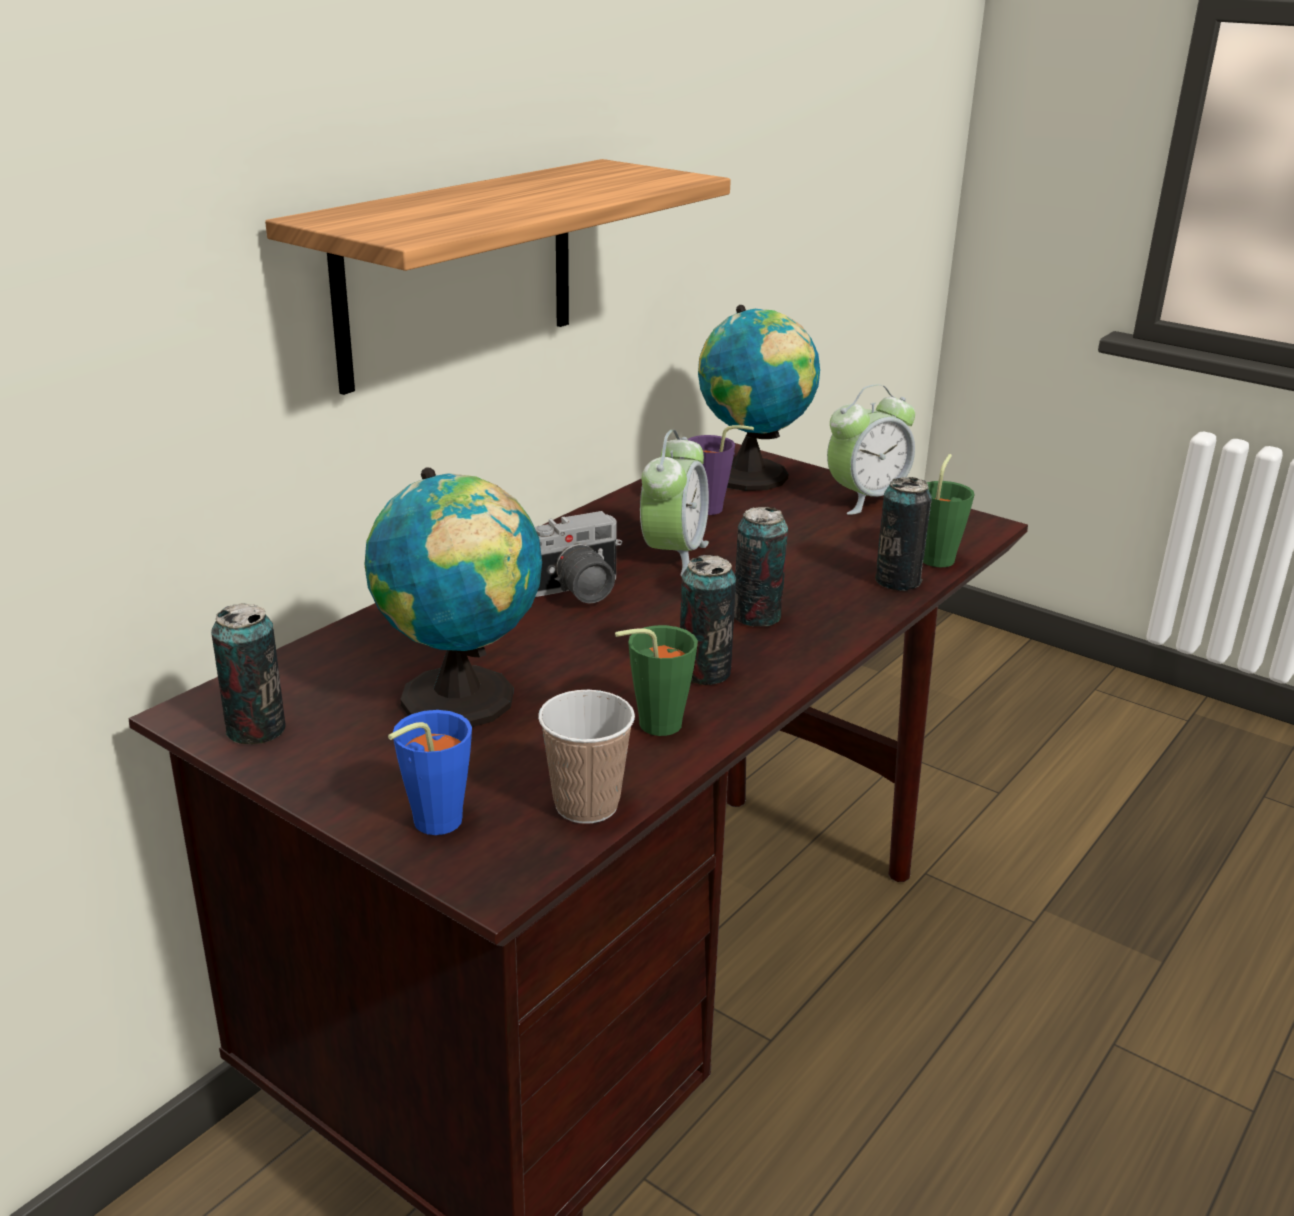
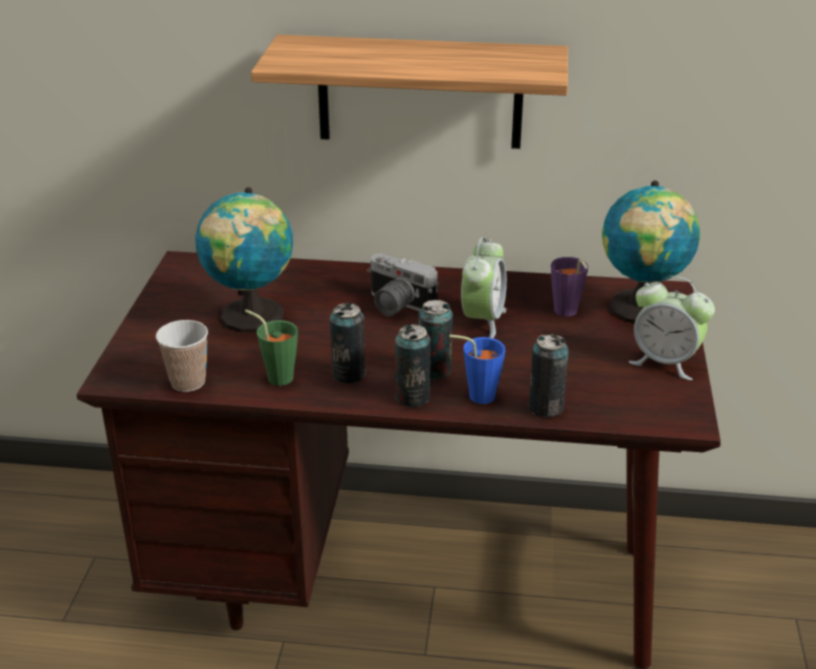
camera: 60 degrees right, 5 degrees up
(256, 729) = (181, 280): can -> can (412, 397)
(429, 825) = (140, 349): blue cup -> blue cup (475, 395)
(673, 555) = (482, 320): alarm clock -> alarm clock turned 60 degrees counterclockwise
(939, 556) = (606, 415): green cup -> none

